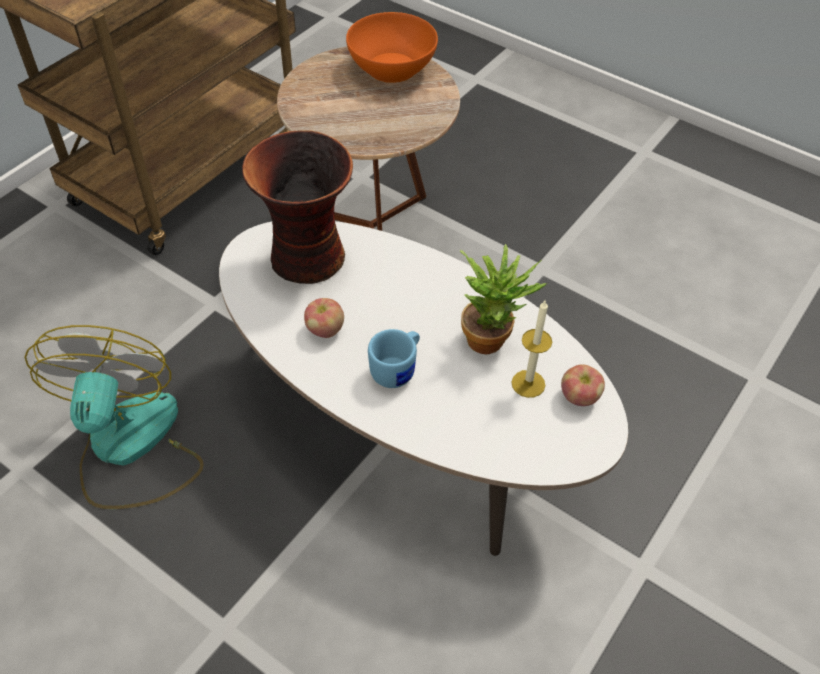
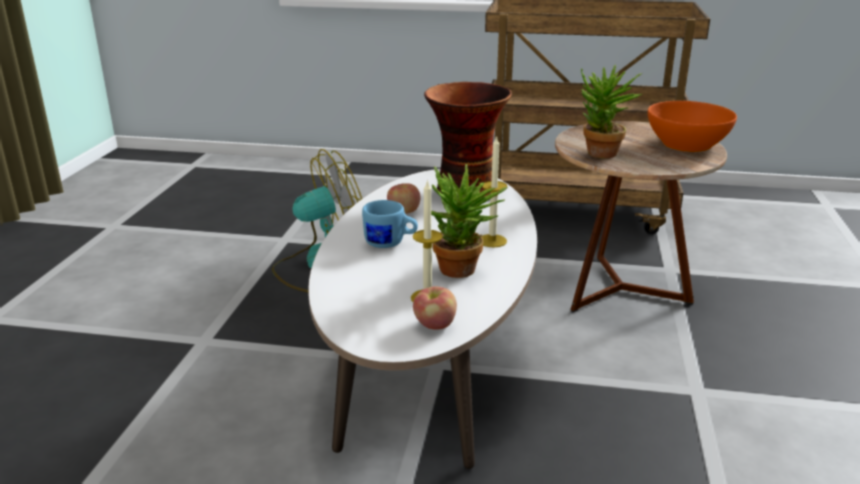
camera: 65 degrees right, 25 degrees down
(378, 134) = (600, 155): none -> potted plant
(440, 290) = (492, 241): none -> candle

